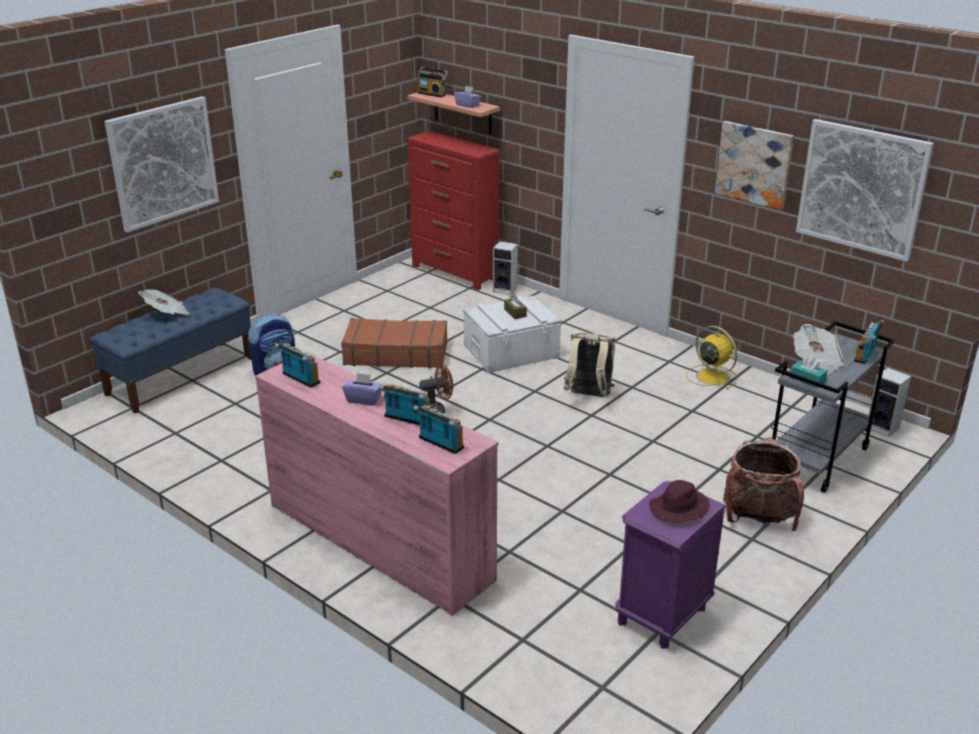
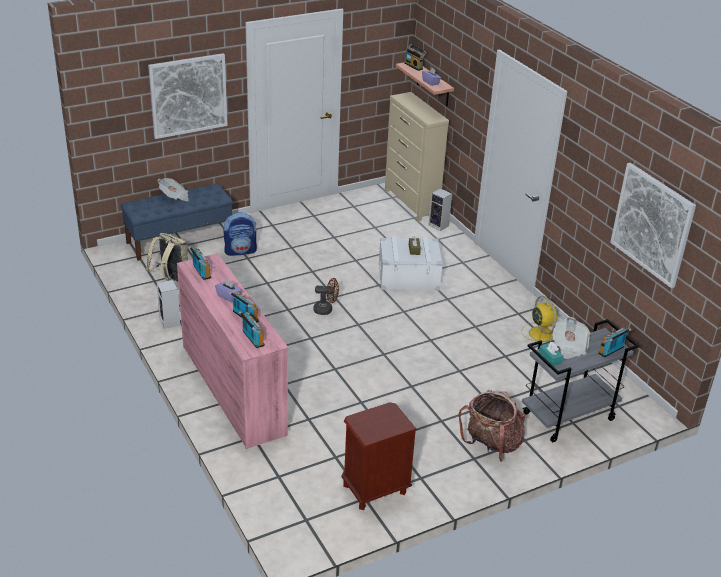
camera: 20 degrees right, 5 degrees up
(396, 354) = (327, 258): brown suitcase -> none
(455, 273) = (411, 203): red dresser -> beige dresser
(588, 396) = (438, 325): beige backpack -> beige backpack (171, 279)
(661, 616) = (374, 489): purple nightstand -> brown nightstand
(678, 509) = (382, 423): purple hat -> none
(754, 164) = (593, 183): picture -> none
(884, 428) = (640, 408): speaker -> speaker (170, 322)

